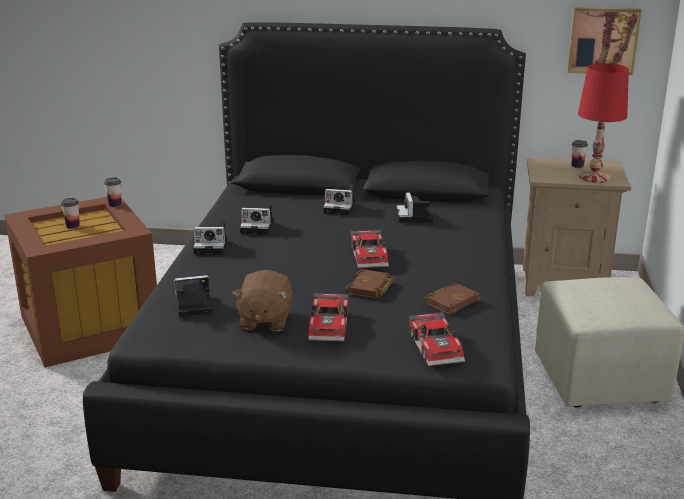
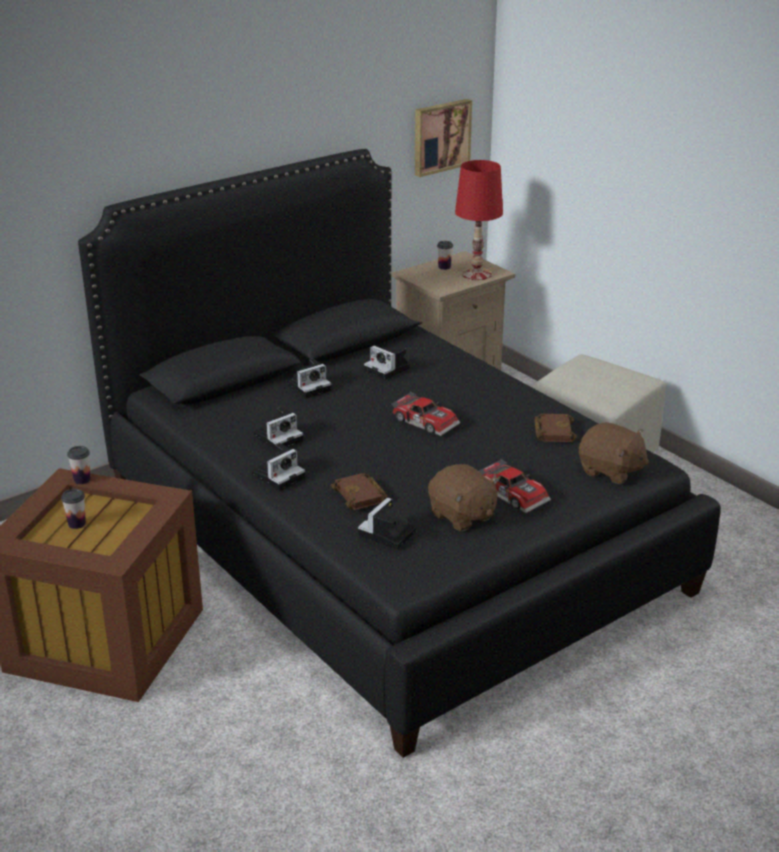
camera: 45 degrees left, 5 degrees up
(371, 288) = (480, 449): brown book -> brown book (361, 496)
(437, 347) = (610, 471): toy car -> brown plush toy

